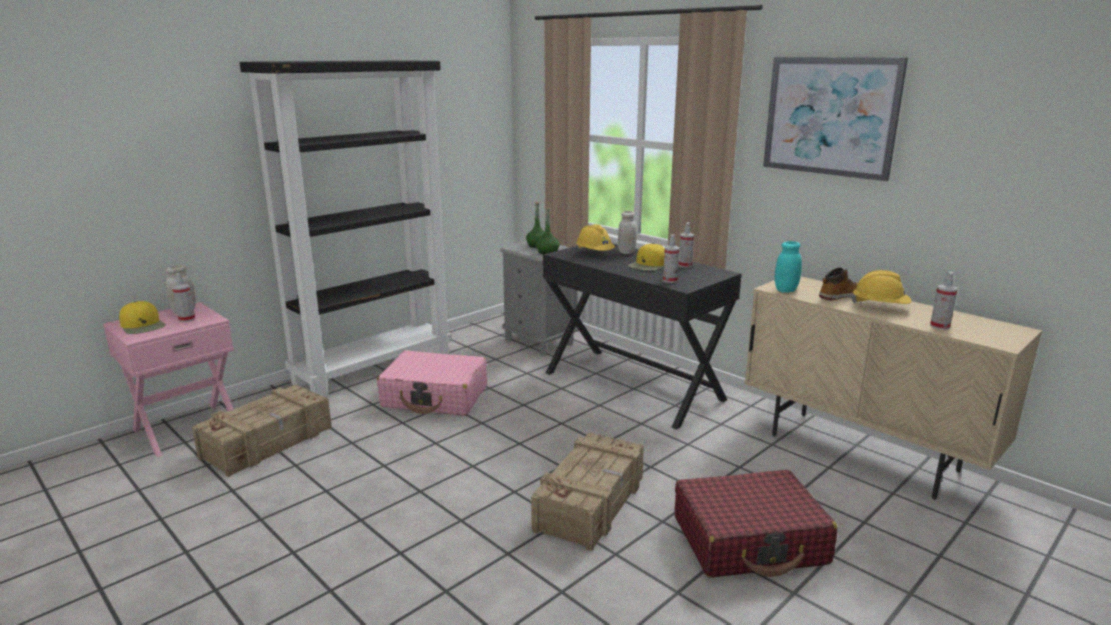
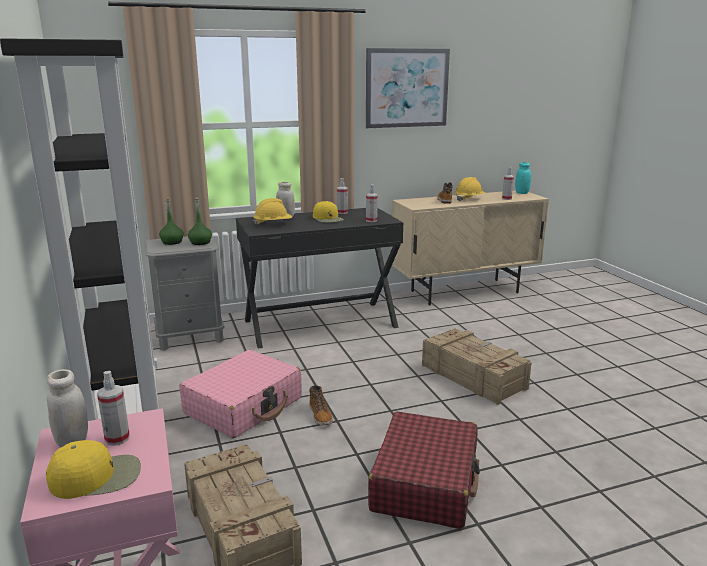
camera: 65 degrees left, 0 degrees up
(440, 433) = (320, 415): none -> boot
(750, 540) = (535, 342): red suitcase -> red suitcase (425, 483)
(786, 290) = (423, 206): turquoise jar -> turquoise jar (522, 193)

